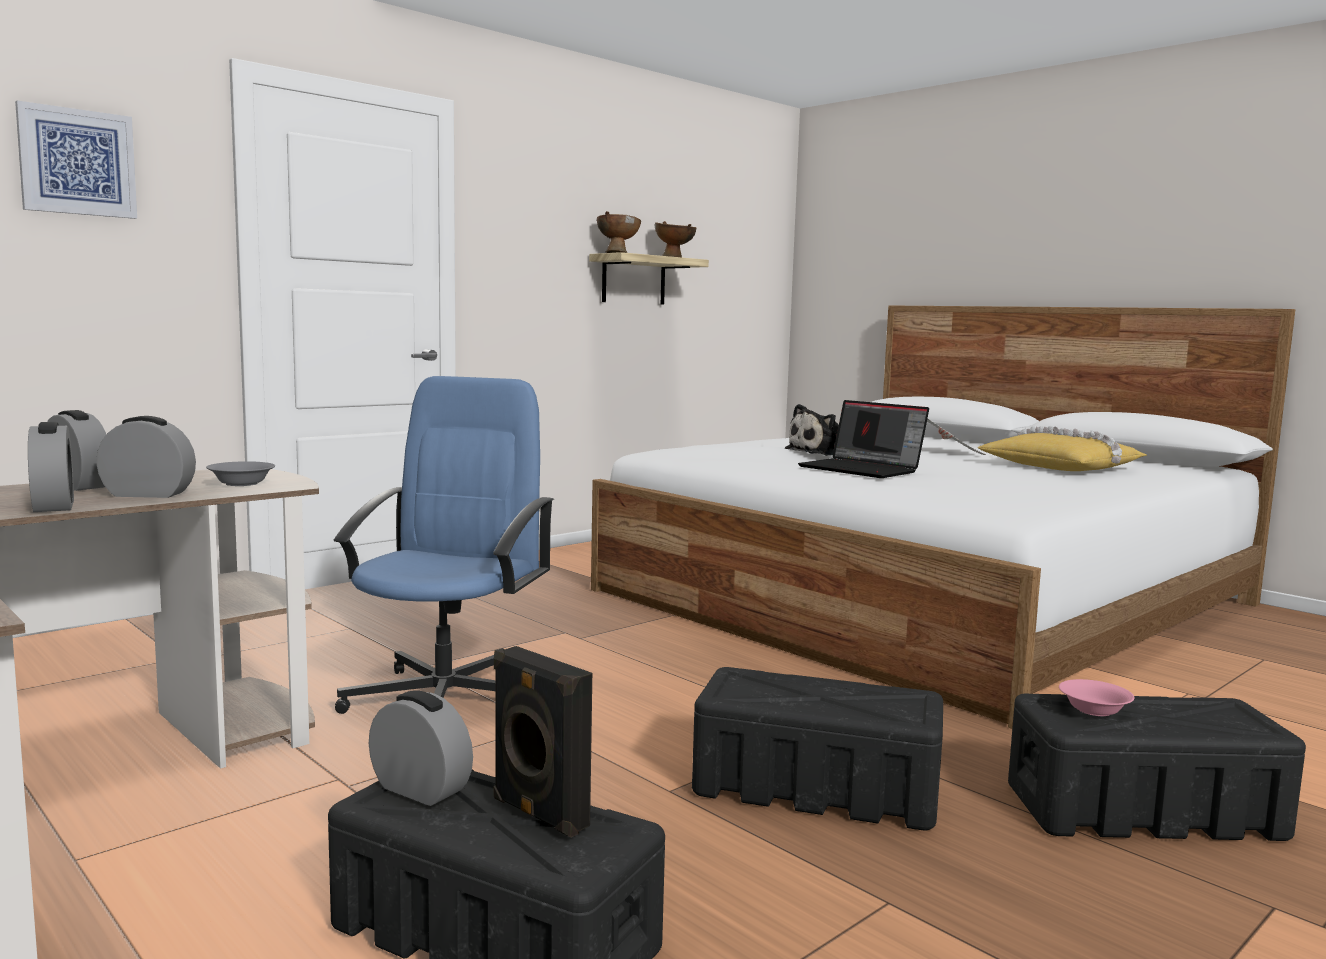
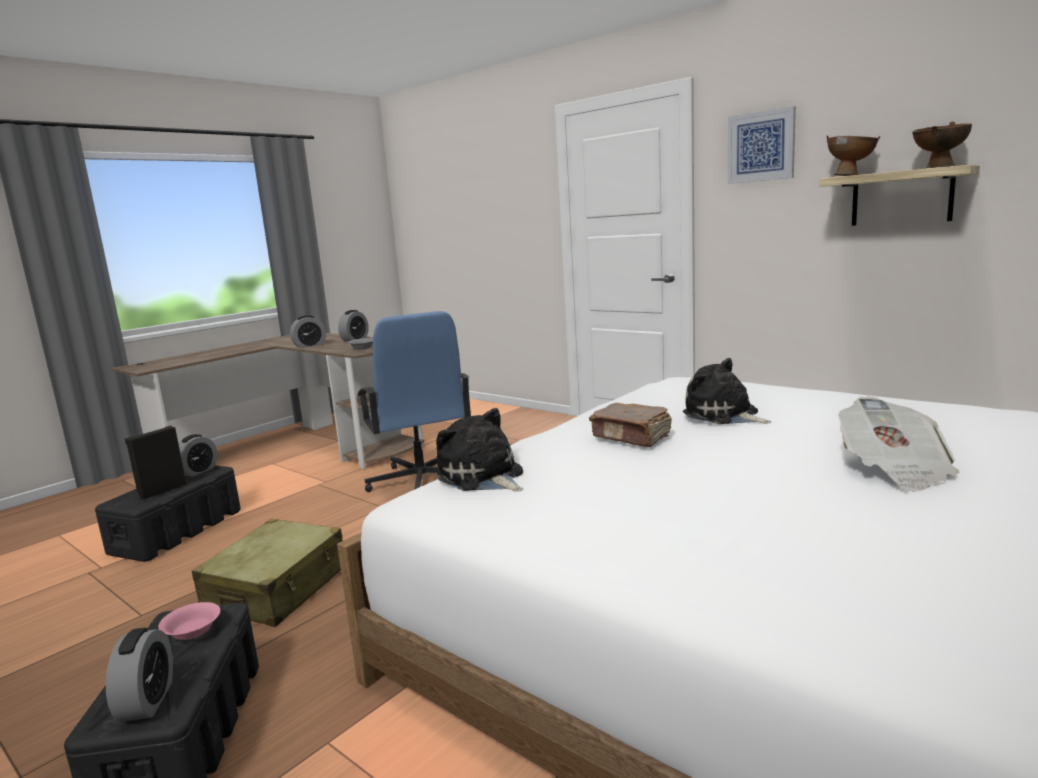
camera: 85 degrees right, 5 degrees up
(77, 162) = (498, 184): picture -> picture (761, 146)
(148, 494) = (334, 347): alarm clock -> alarm clock (147, 701)
(447, 699) = (421, 481): blue office chair -> blue office chair turned 60 degrees clockwise
(814, 789) = (277, 589): black storage box -> beige suitcase
(863, 469) = (631, 437): laptop -> brown book
(961, 497) = (482, 477): none -> plush toy
(1061, 467) = (845, 541): yellow pillow -> none

